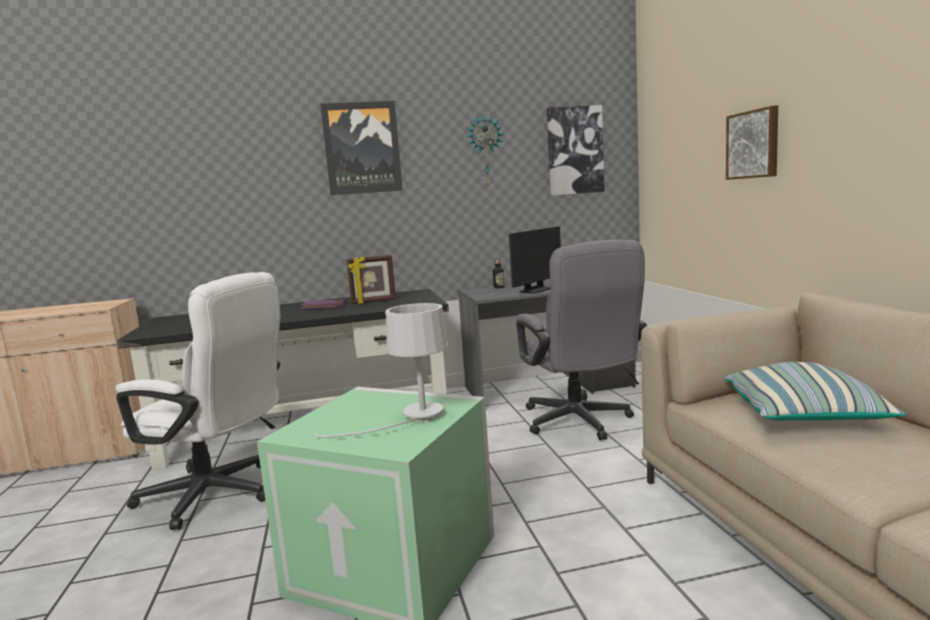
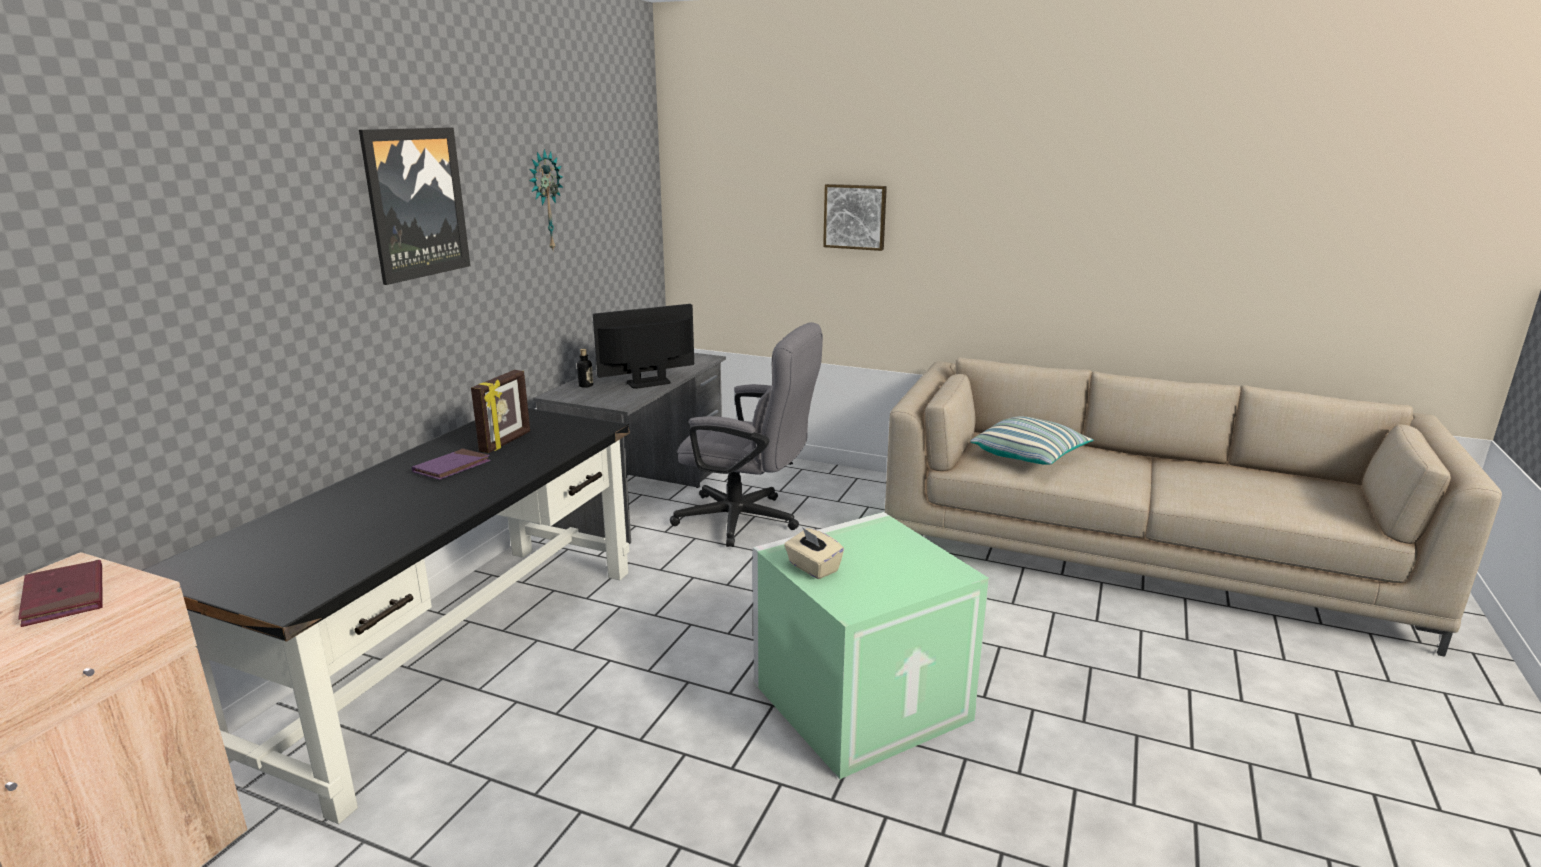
camera: 55 degrees left, 10 degrees up
(89, 306) = (65, 597): none -> red book
(219, 495) = (548, 774): white office chair -> none
(344, 407) = (812, 568): none -> beige tissue box
(412, 420) = (897, 551): white table lamp -> none
(536, 290) = (648, 382): monitor -> monitor turned 105 degrees counterclockwise
(575, 150) = (618, 196): picture -> none

